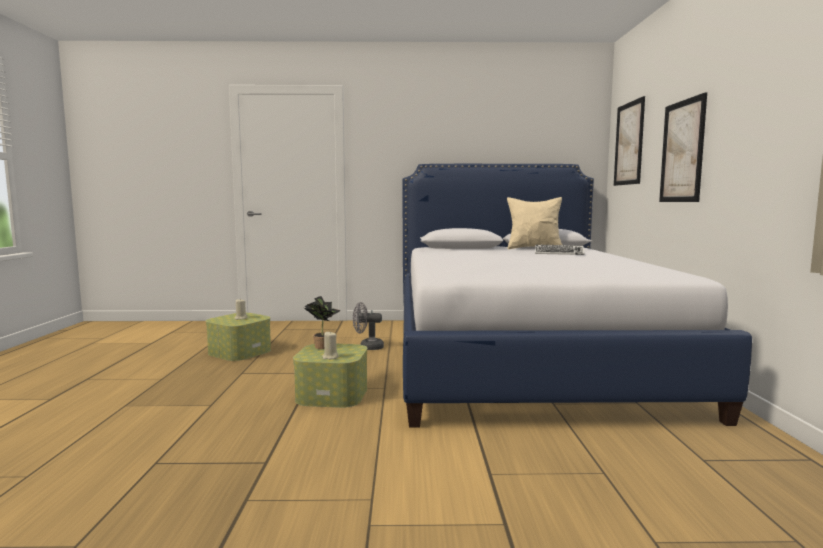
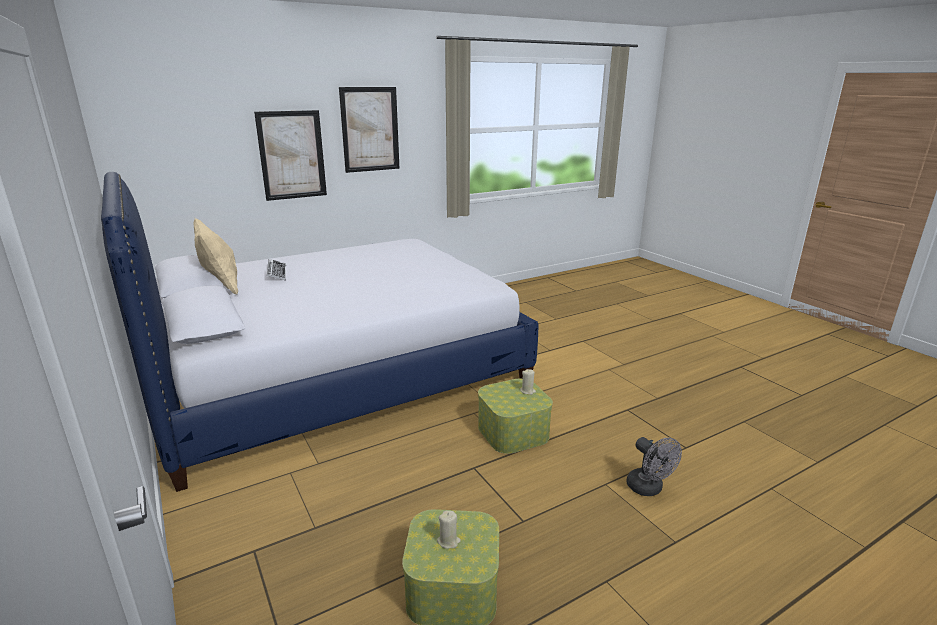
camera: 120 degrees left, 15 degrees up
(322, 346) = (504, 407): potted plant -> none
(367, 347) = (352, 471): grey fan -> grey fan (648, 489)
(629, 143) = (168, 141): picture -> picture (370, 129)

